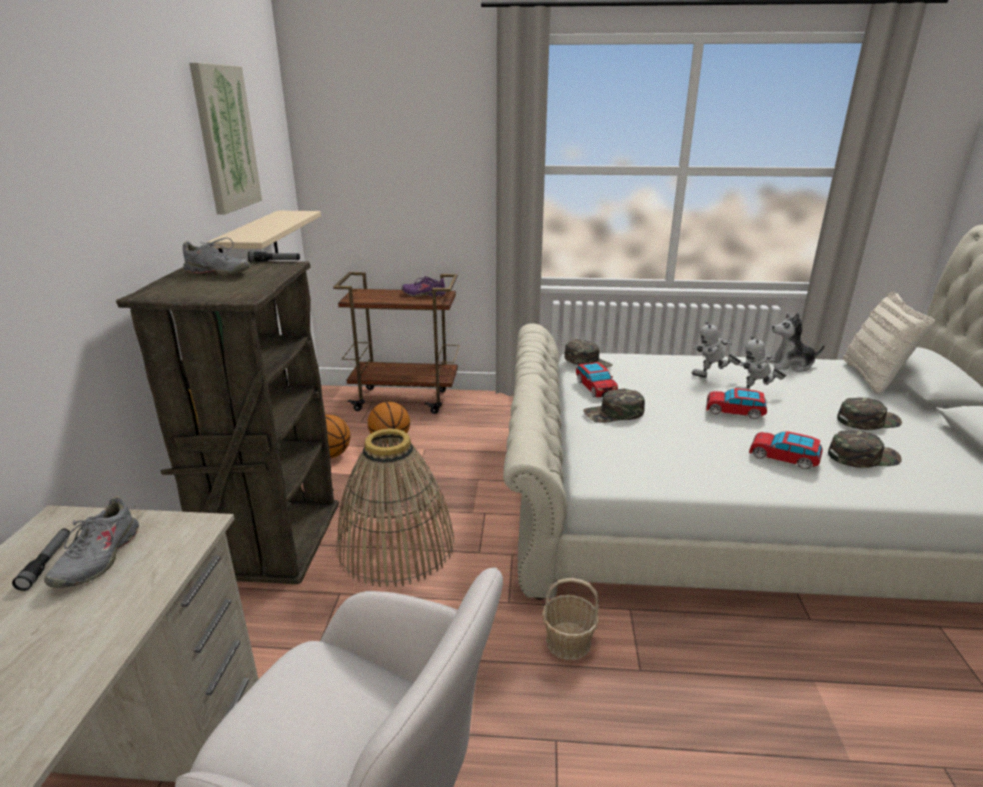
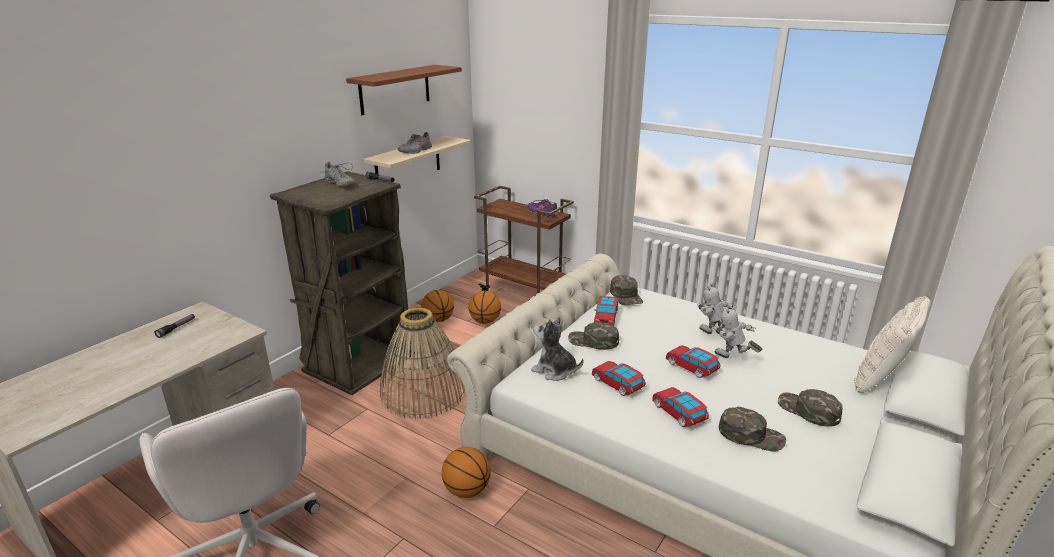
camera: 30 degrees right, 0 degrees up
(97, 558) = (195, 333): grey shoe -> grey shoe (415, 151)
(225, 138) = (395, 89): picture -> brown shelf
(568, 641) = (467, 490): basket -> basketball
(695, 448) = (617, 384): none -> toy car
(790, 365) = (812, 344): plush toy -> plush toy (554, 370)
(867, 420) = (808, 410): green cap -> green cap turned 150 degrees counterclockwise

